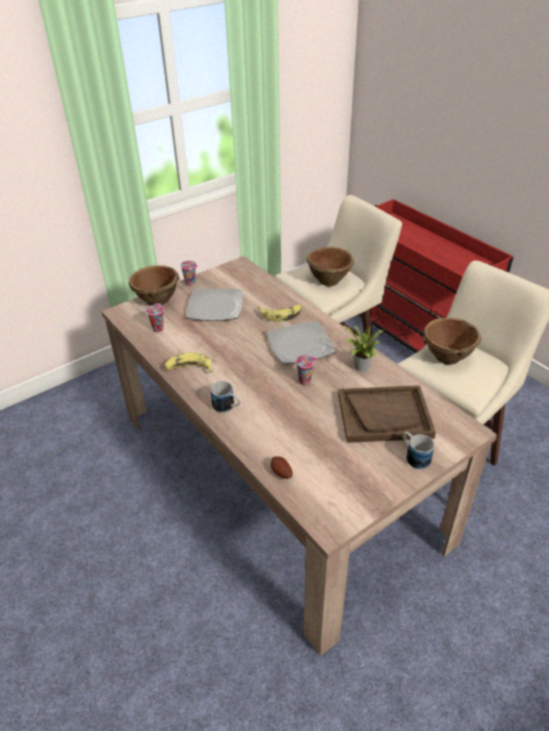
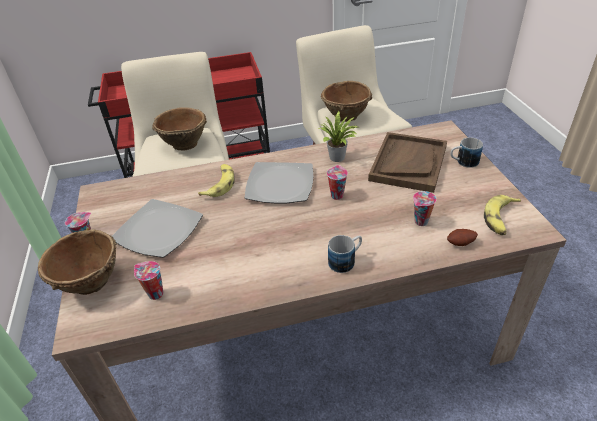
camera: 65 degrees left, 0 degrees up
(189, 368) = (259, 279): banana -> banana (500, 219)
(297, 441) = (421, 222): none -> cup

